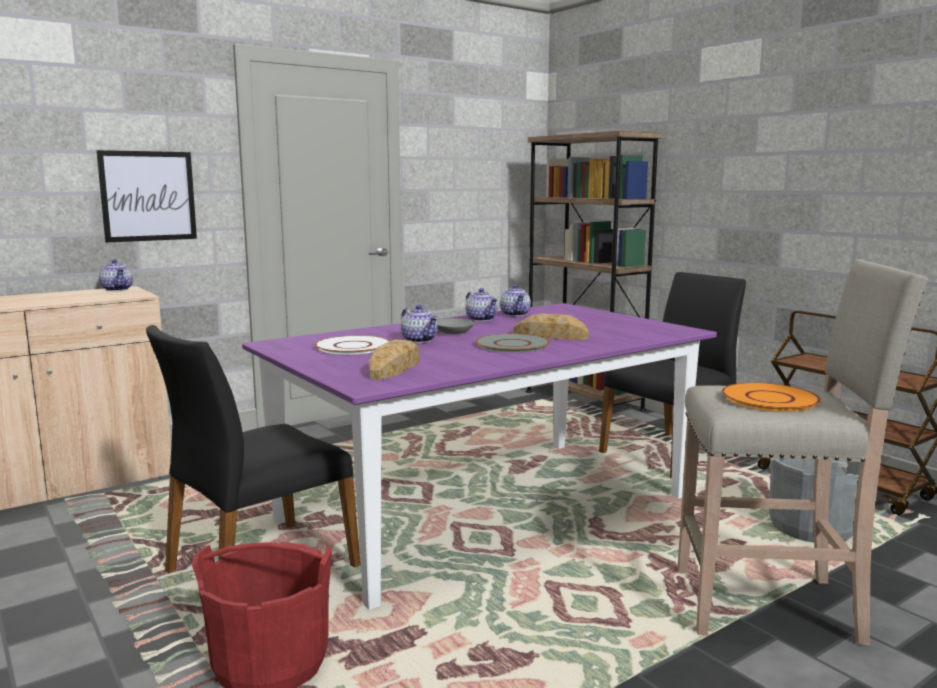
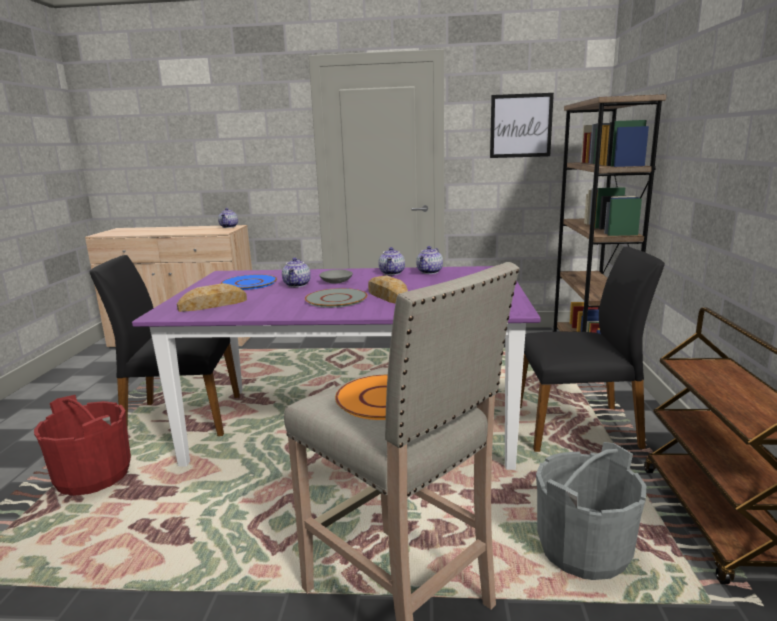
camera: 40 degrees right, 5 degrees up
(148, 196) = (254, 166): picture -> picture (520, 126)
(352, 347) = (249, 283): white plate -> blue plate

